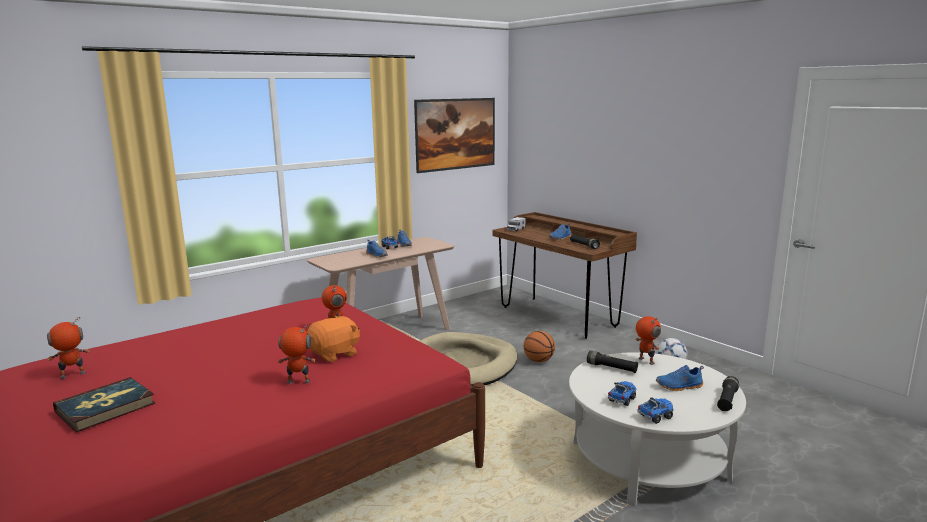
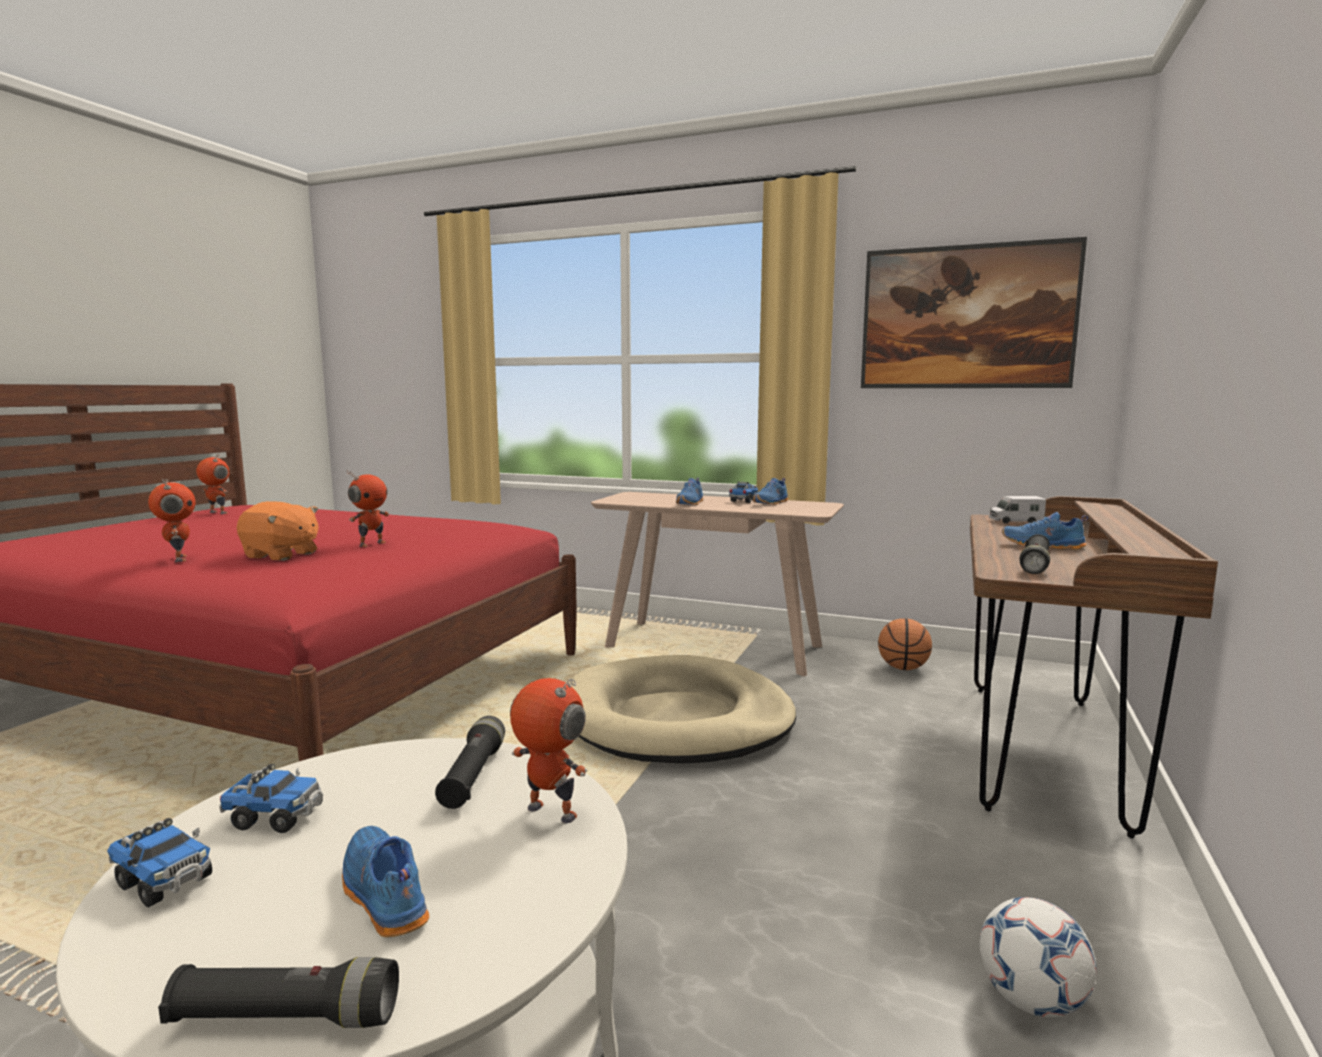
camera: 60 degrees right, 5 degrees down
(105, 407) = (127, 529): book -> none
(539, 361) = (786, 782): basketball -> basketball (903, 668)
(645, 361) = (549, 814): toy robot -> toy robot turned 90 degrees counterclockwise

